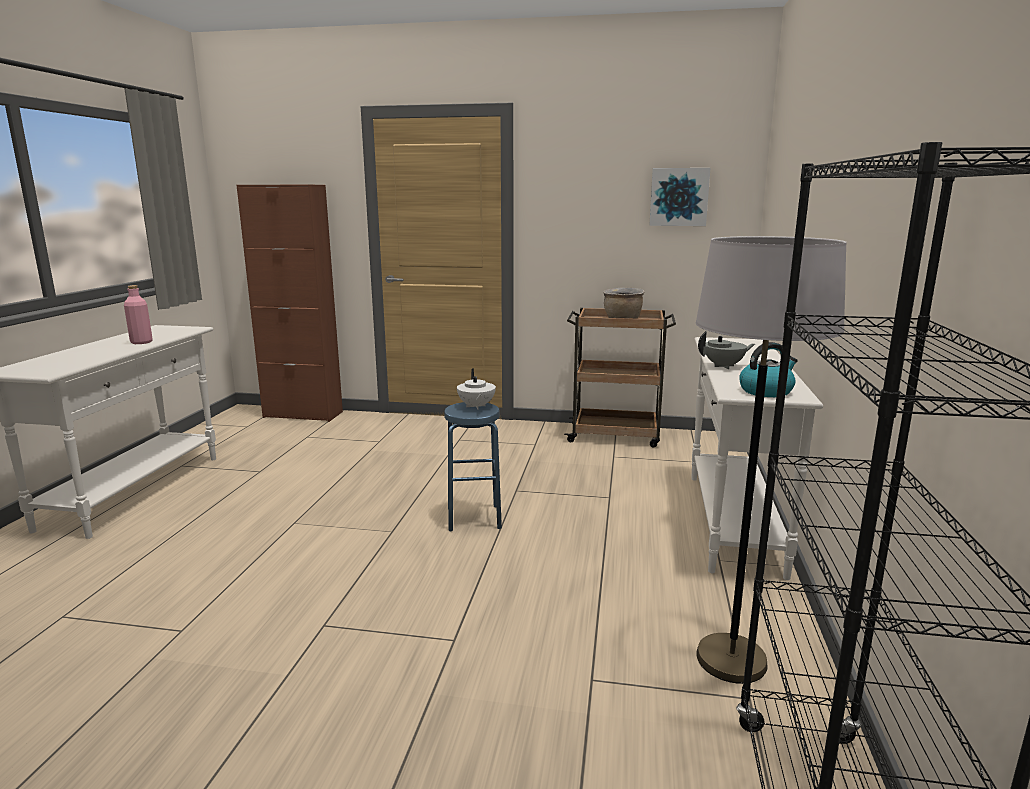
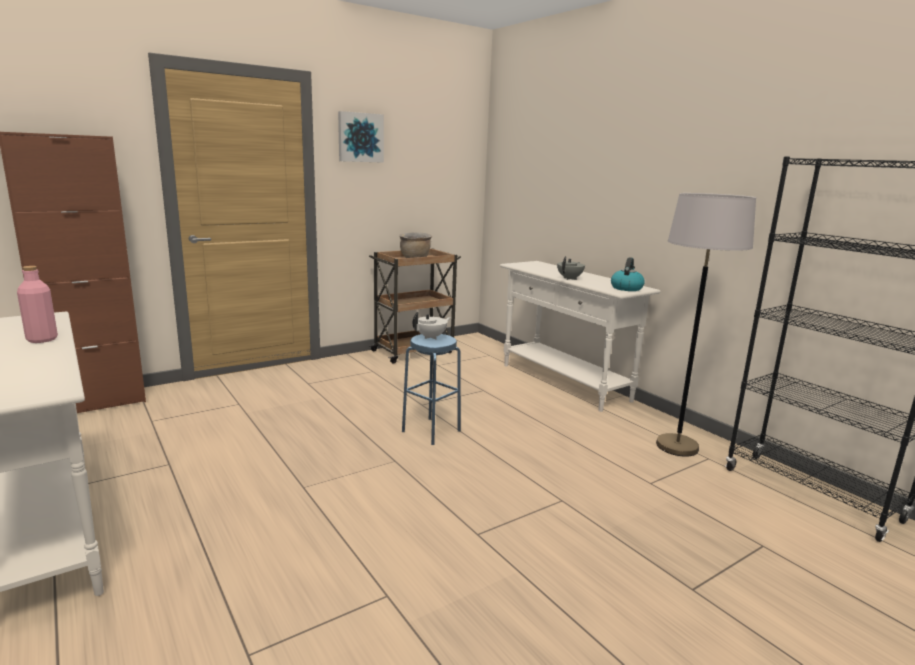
camera: 45 degrees left, 0 degrees up
(476, 406) = (431, 337): white teapot -> white teapot turned 75 degrees counterclockwise
(679, 197) = (437, 161): picture -> picture (360, 137)

